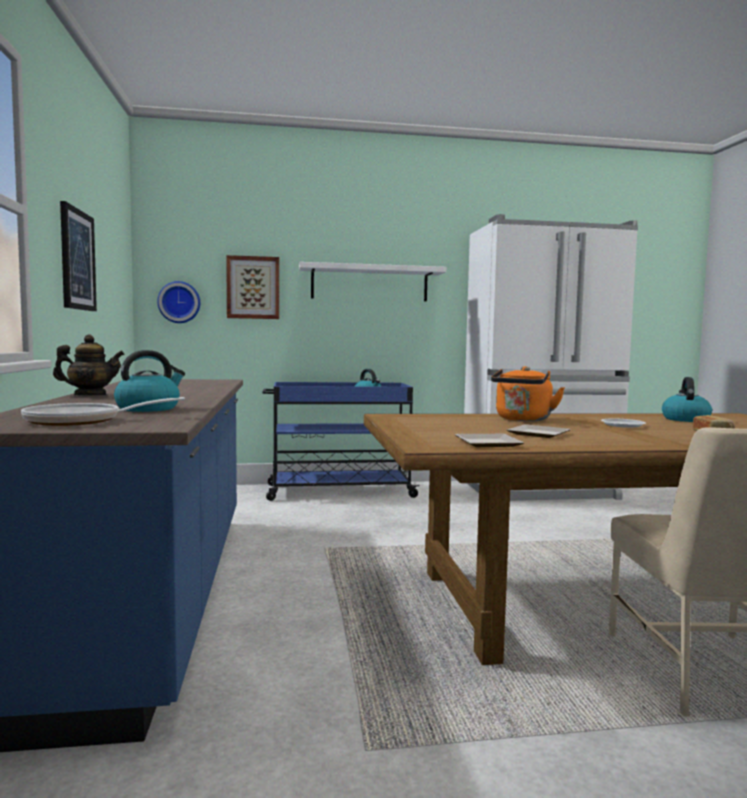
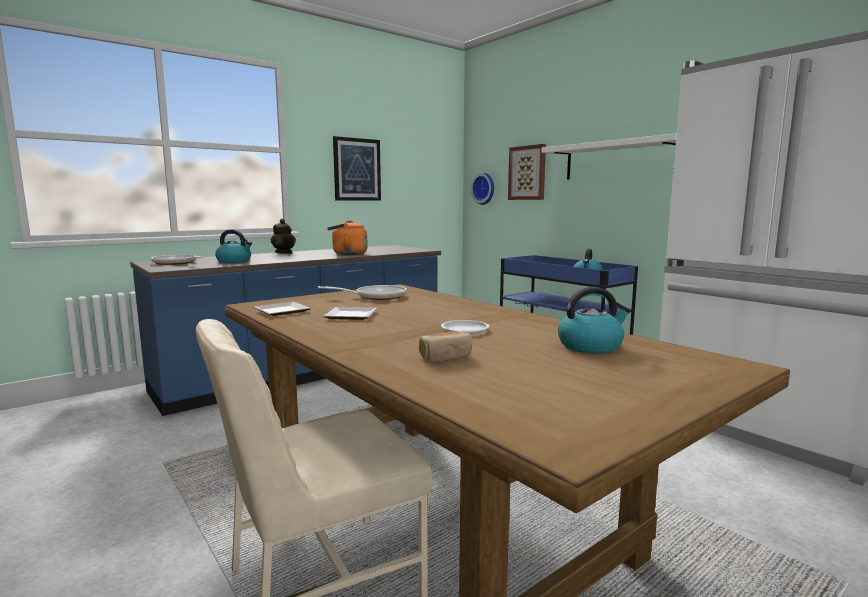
camera: 60 degrees right, 5 degrees up
(438, 423) = (376, 296): none -> frying pan
(522, 419) = (442, 307): orange kettle -> orange kettle (347, 254)

